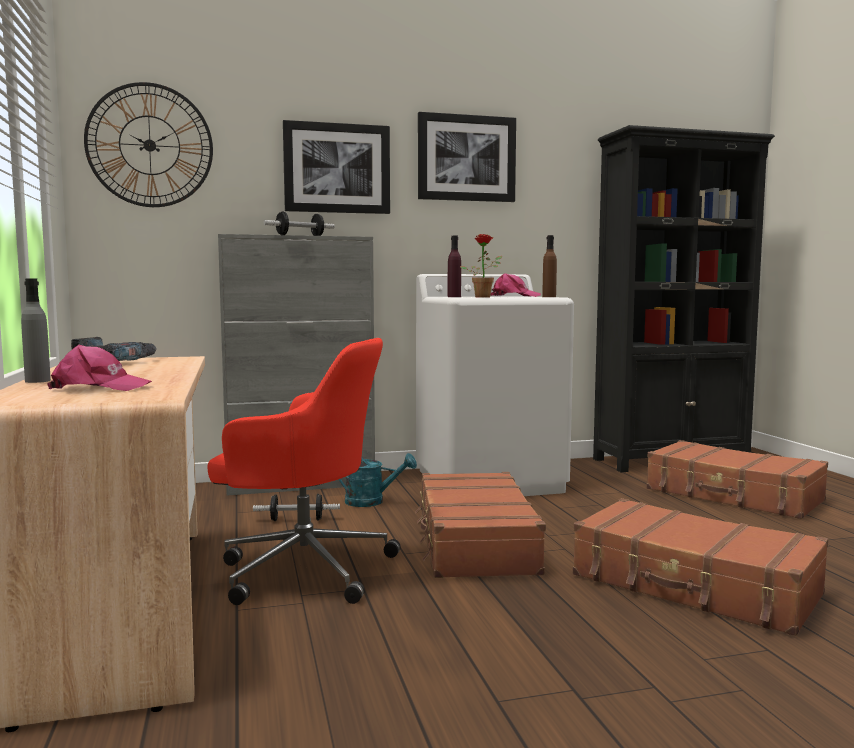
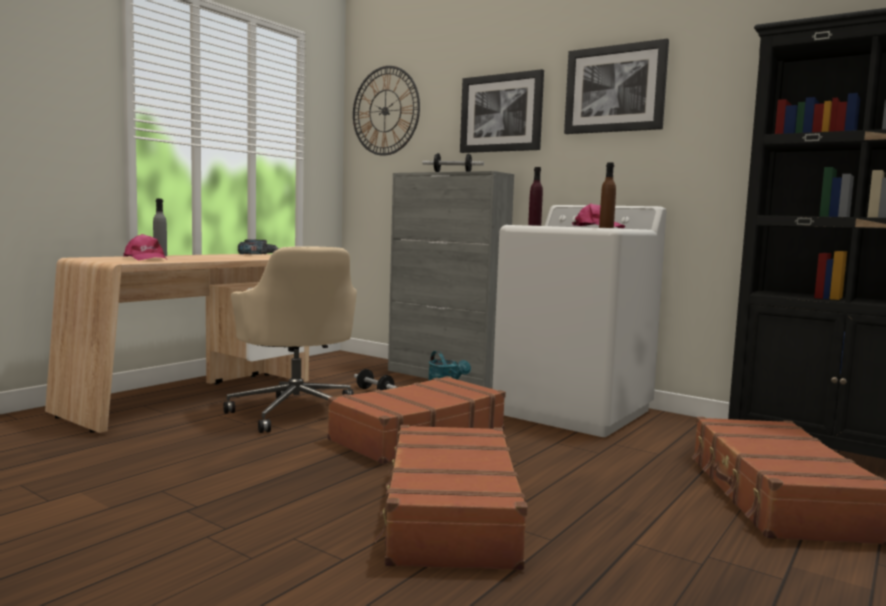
camera: 50 degrees right, 0 degrees up
(303, 568) = (296, 411): red office chair -> beige office chair
(484, 297) = (543, 225): potted plant -> none

